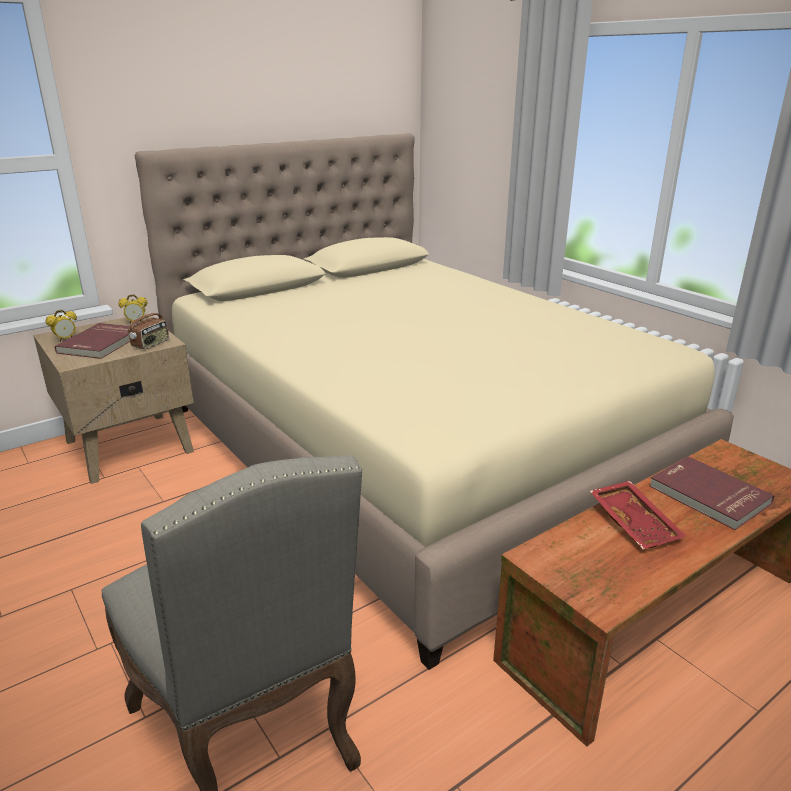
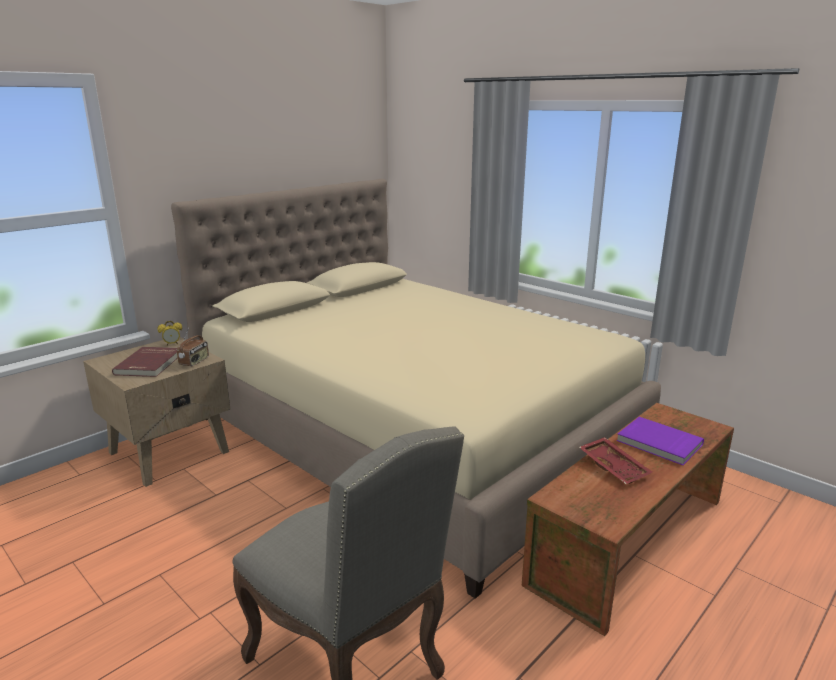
camera: 10 degrees left, 5 degrees down
(65, 339) = (115, 362): alarm clock -> none
(708, 495) = (658, 443): red book -> purple book

